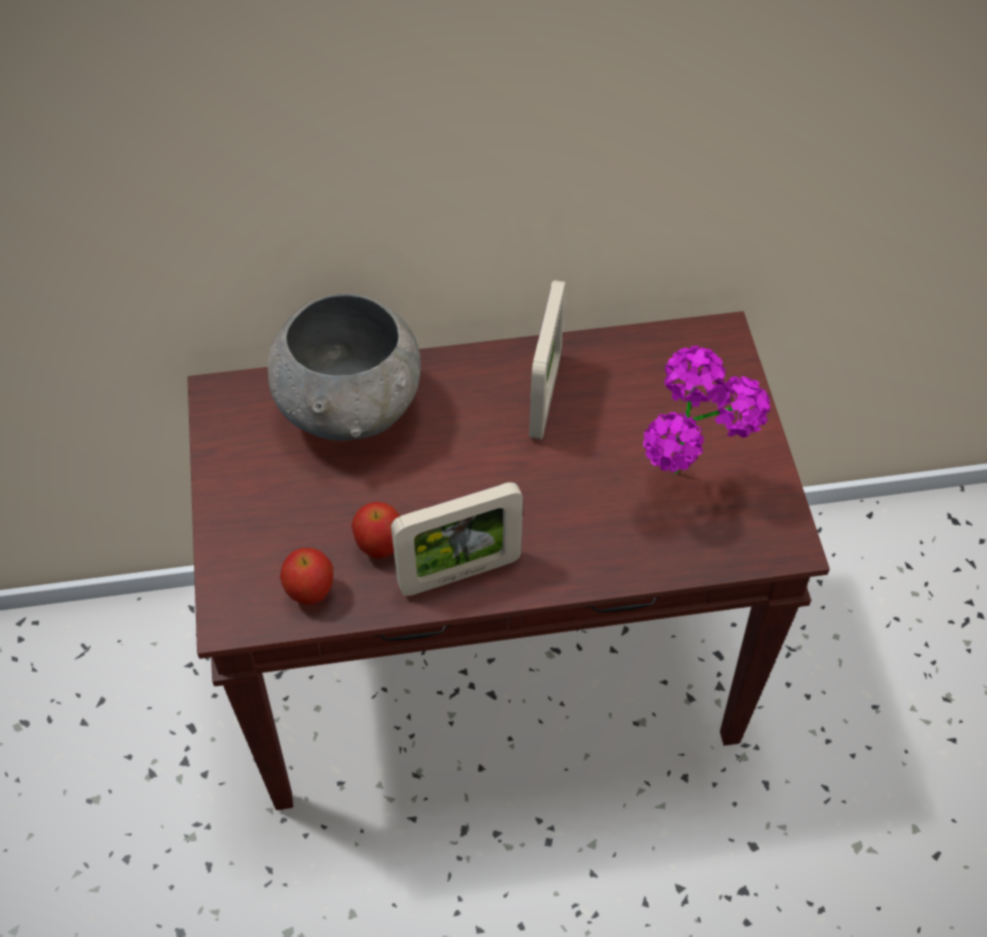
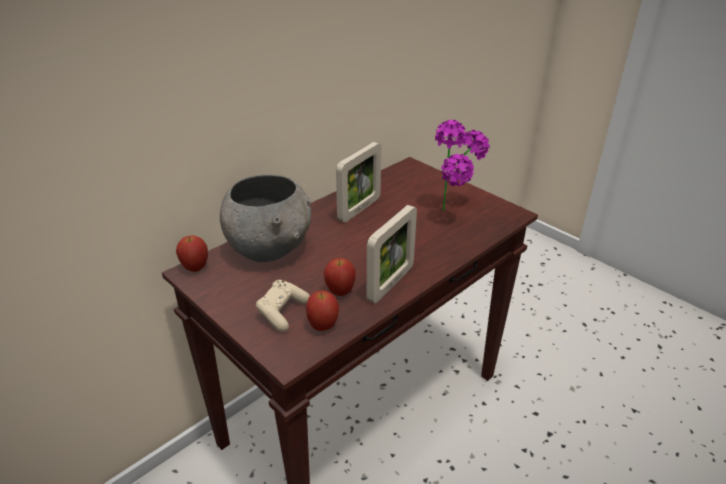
camera: 35 degrees left, 20 degrees down
(232, 392) = (195, 268): none -> apple
(280, 538) = (282, 312): none -> beige game controller
(545, 397) = (359, 209): picture frame -> picture frame turned 60 degrees clockwise

